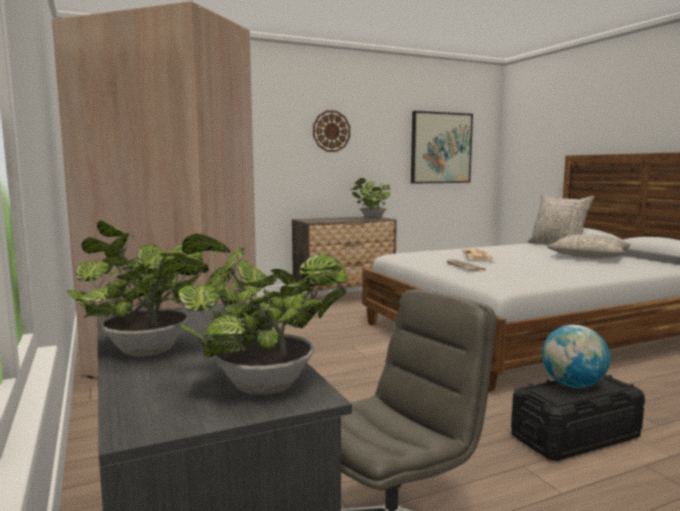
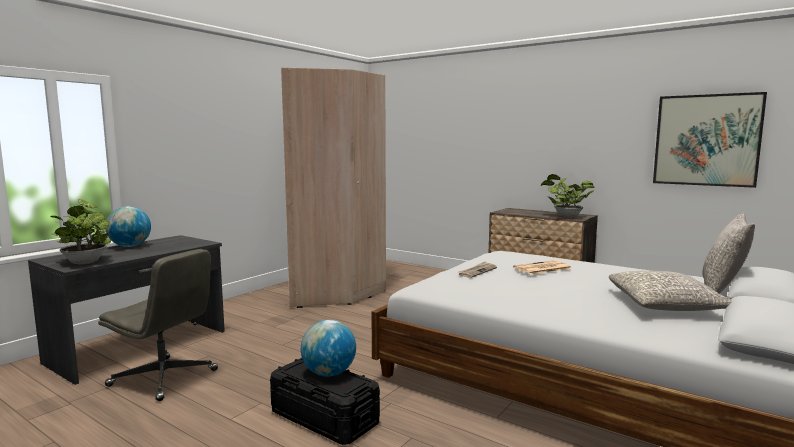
camera: 60 degrees right, 0 degrees up
(143, 349) = (130, 246): potted plant -> globe
(331, 131) = (554, 125): wall clock -> none

